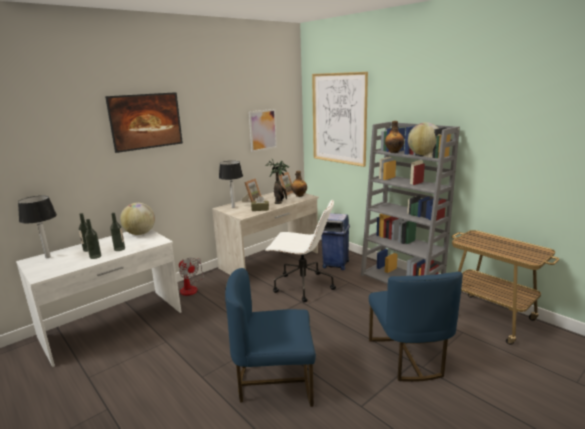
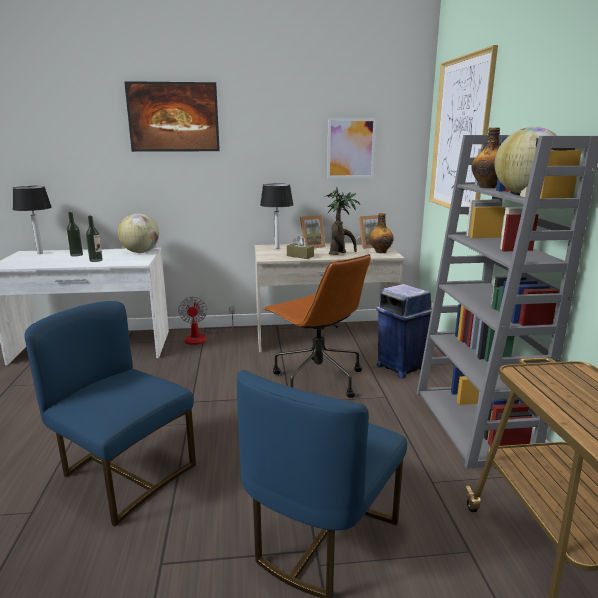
camera: 35 degrees right, 0 degrees up
(95, 256) = (66, 261): bottle -> none
(302, 286) = (317, 379): white office chair -> brown office chair

